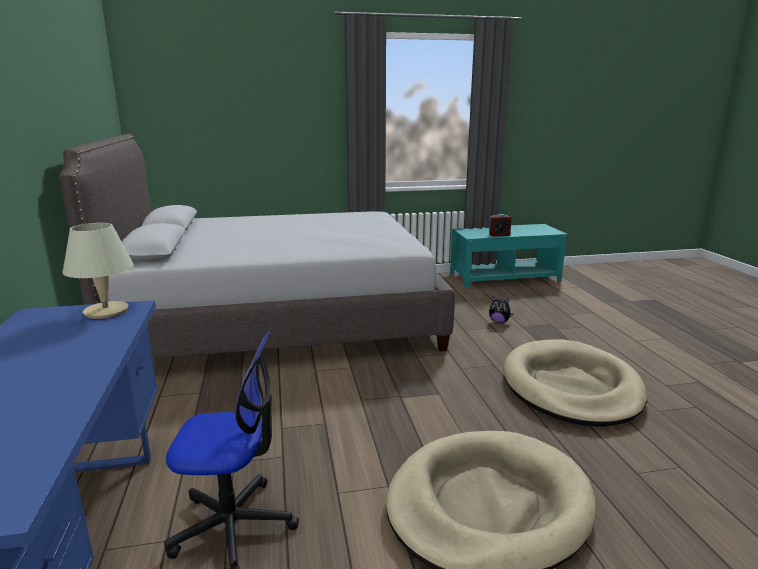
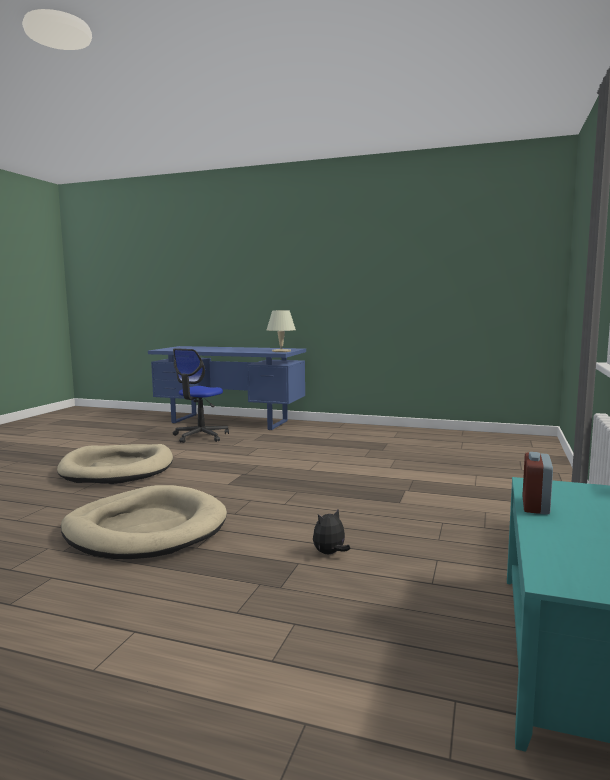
camera: 120 degrees right, 10 degrees down
(280, 319) = (440, 464): grey bed -> none

